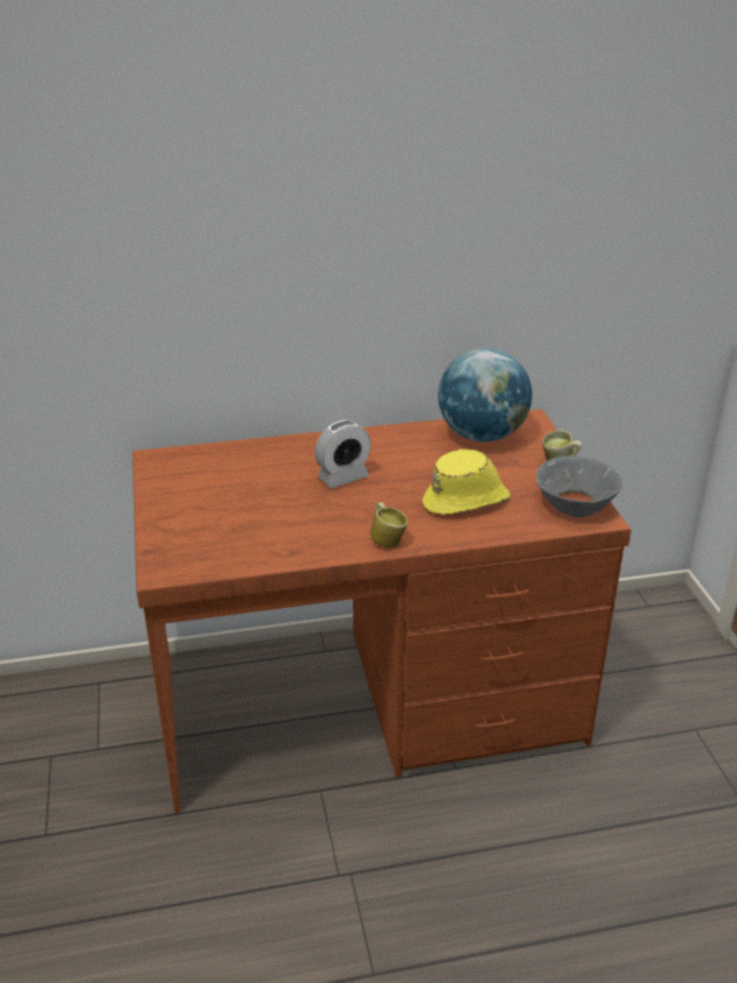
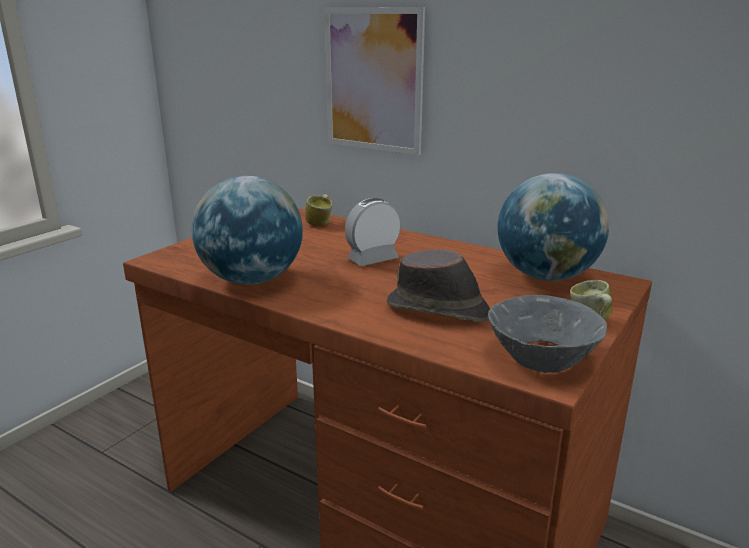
camera: 45 degrees right, 10 degrees down
(250, 291) = (373, 80): none -> picture
(294, 546) = (252, 280): none -> globe
(343, 477) = (373, 259): alarm clock -> alarm clock turned 135 degrees clockwise
(387, 540) = (319, 305): mug -> mug (321, 223)
(467, 501) = (439, 310): yellow hat -> brown hat

